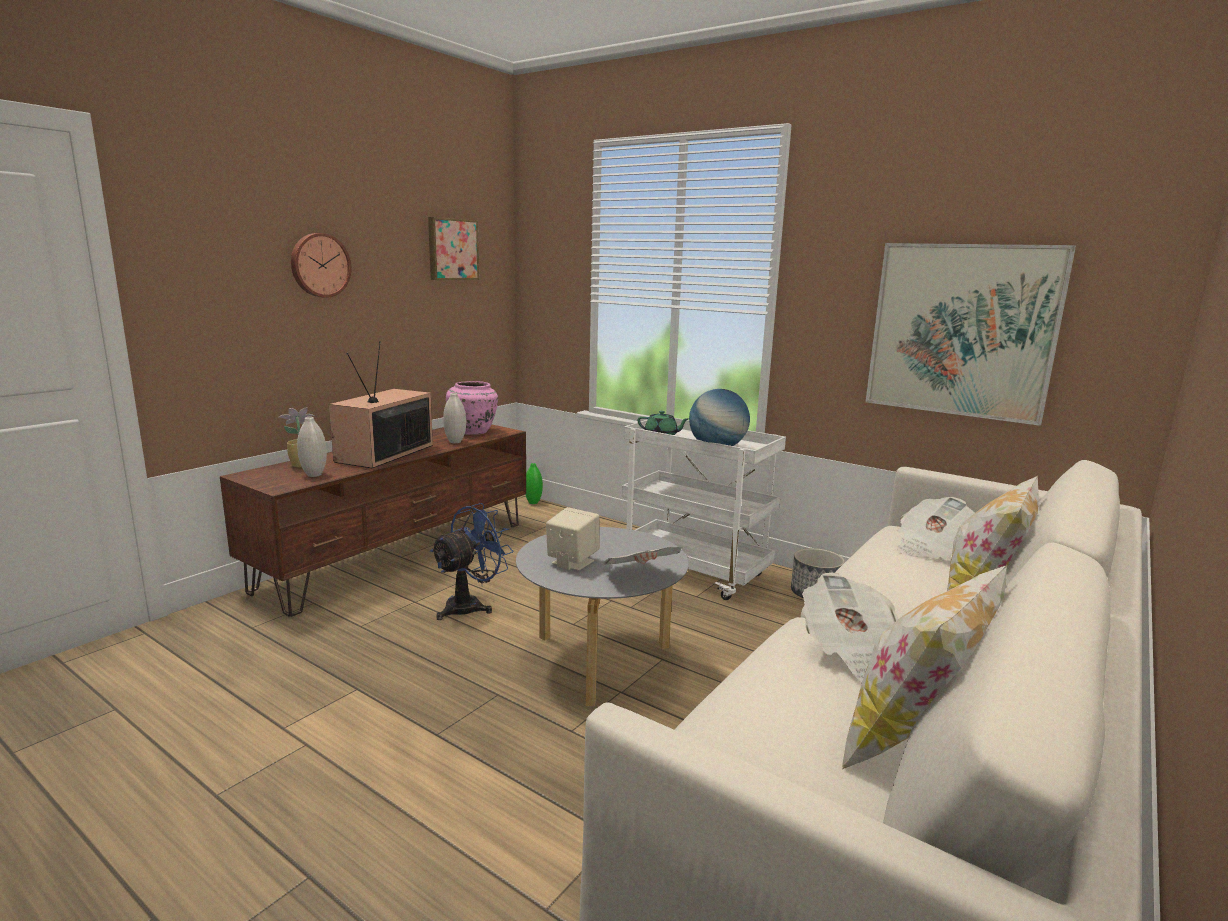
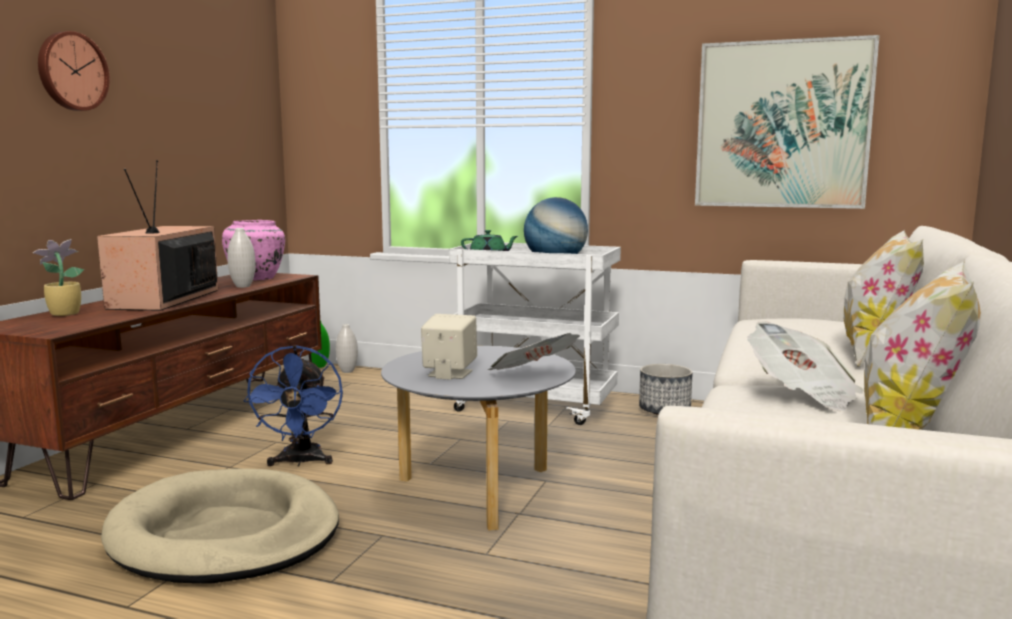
camera: 15 degrees left, 5 degrees down
(314, 475) = (89, 320): white vase -> white vase (347, 371)
(381, 671) = (225, 534): none -> beige dog bed
(452, 249) = (216, 69): picture -> none
(470, 605) = (300, 462): blue fan -> blue fan turned 150 degrees clockwise
(931, 548) = (801, 325): newspaper -> none

